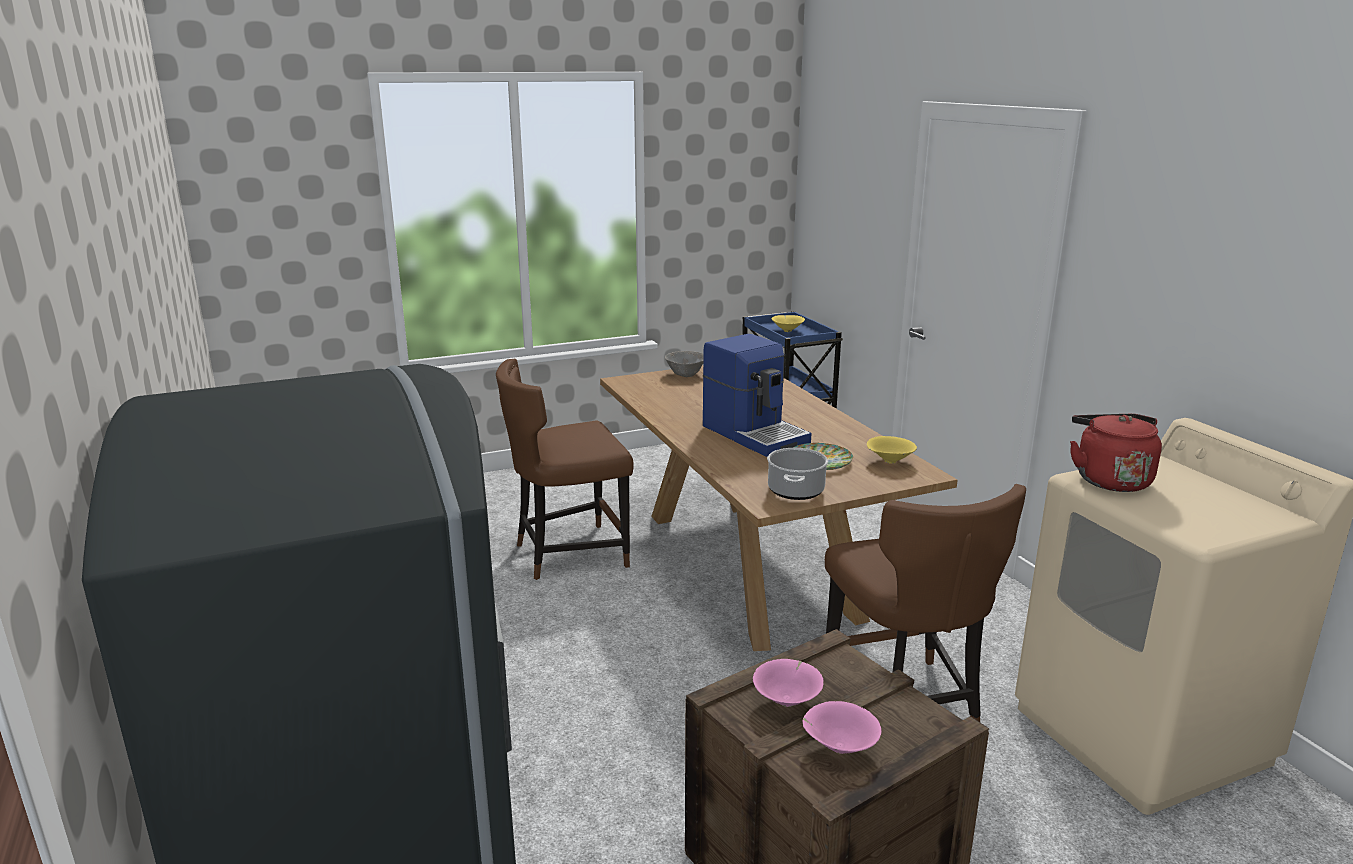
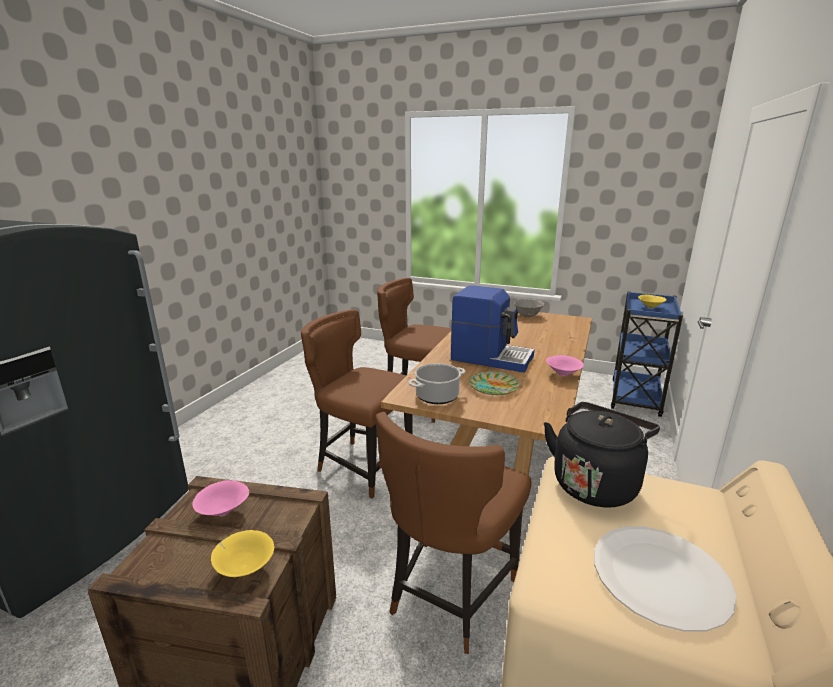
camera: 45 degrees right, 0 degrees up
(630, 653) = (362, 465): none -> brown chair
(755, 434) = (491, 357): coffee machine -> coffee machine turned 75 degrees counterclockwise
(838, 747) = (184, 555): pink bowl -> pink bowl (562, 374)
(889, 461) = (540, 405): yellow bowl -> yellow bowl (244, 568)
(1109, 479) = (595, 483): red kettle -> black kettle
(1223, 508) = (660, 578): none -> white plate

